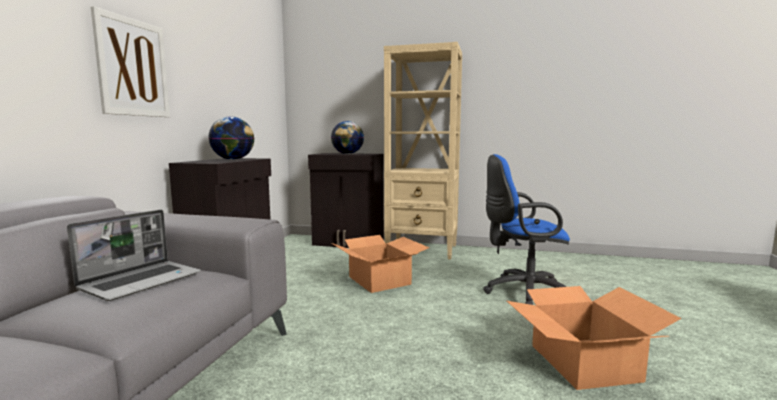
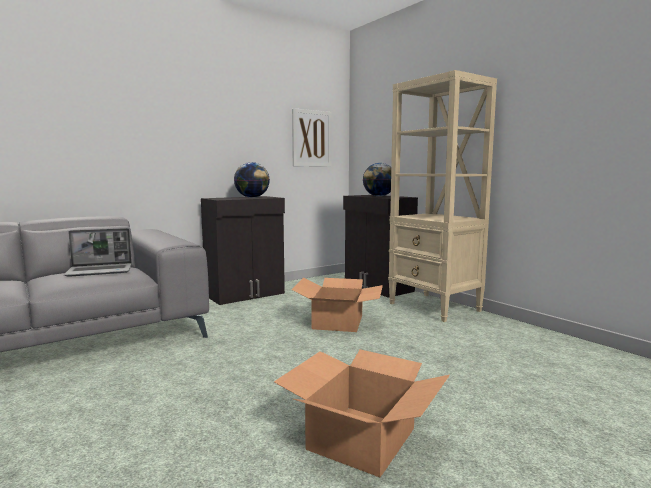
camera: 40 degrees right, 0 degrees up
(133, 68) = (177, 130): picture -> picture (311, 138)
(523, 292) = (448, 370): blue office chair -> none

